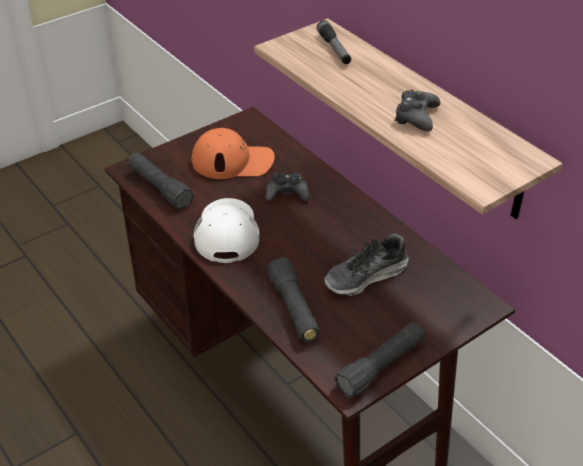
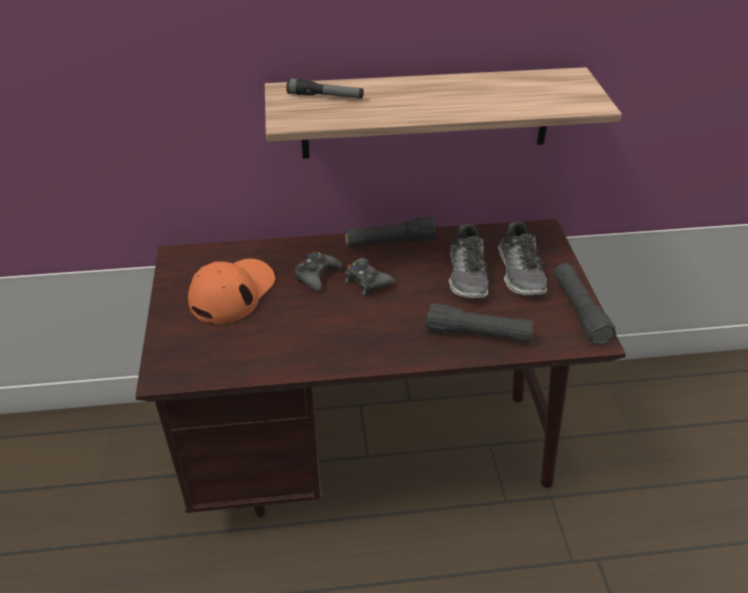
camera: 60 degrees left, 0 degrees up
(160, 188) = (221, 361): black flashlight -> black flashlight (390, 243)
(227, 232) = (337, 337): white cap -> none
(401, 309) = (520, 273): none -> shoe
(416, 117) = (475, 97): black game controller -> black game controller (367, 281)

